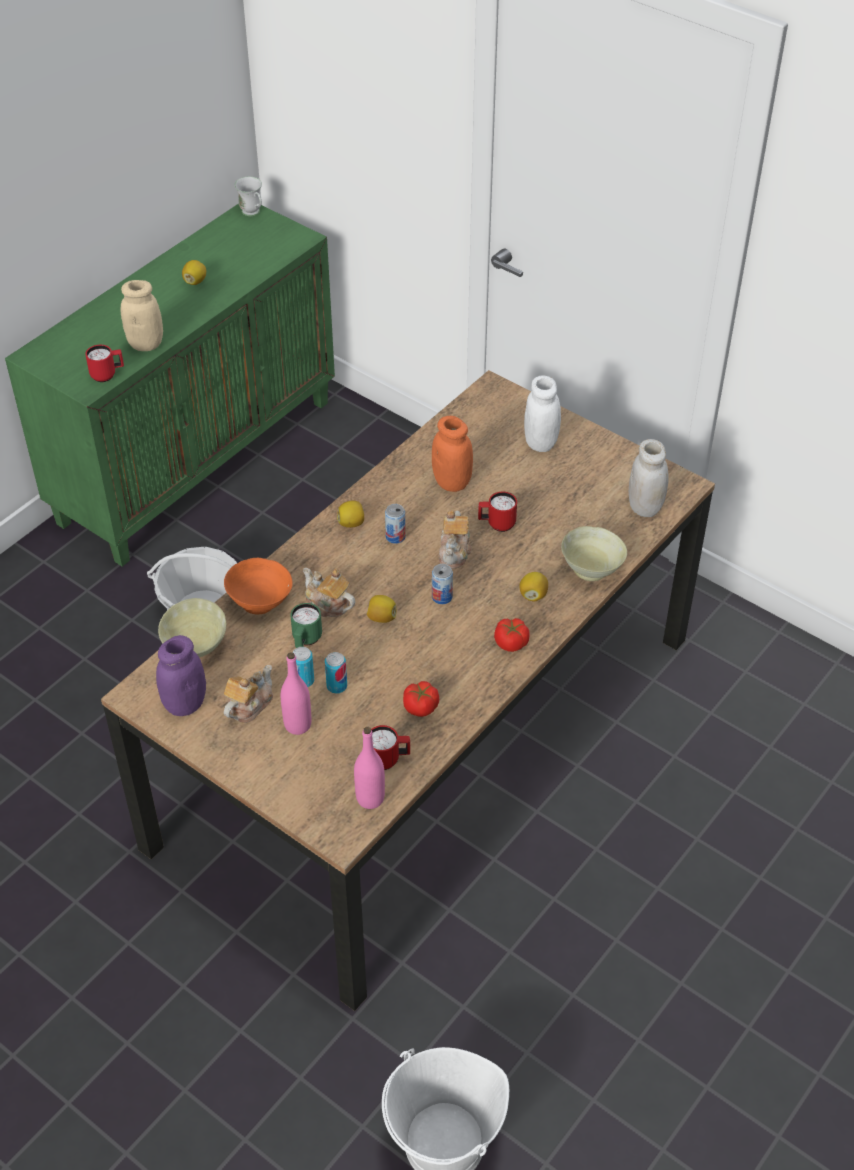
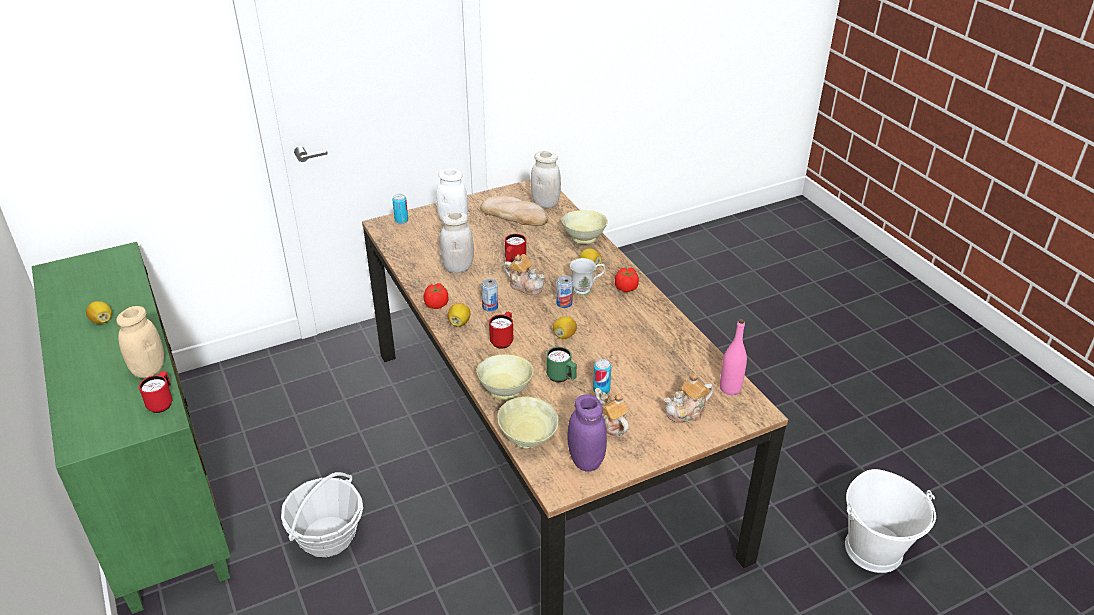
camera: 65 degrees left, 10 degrees down
(253, 213) = (57, 268): white mug -> white mug (586, 289)
(261, 603) = (506, 390): orange bowl -> beige bowl
(297, 725) = (643, 405): pink bottle -> none
(328, 604) = (532, 357): teapot -> teapot (687, 412)
(337, 686) = (616, 375): can -> can (401, 220)
(388, 760) = (699, 370): red mug -> red mug (503, 340)
(421, 707) = (660, 342): tomato -> tomato (436, 304)
(452, 482) = (458, 267): orange jar -> white jar
(597, 488) = (514, 214): none -> bread

